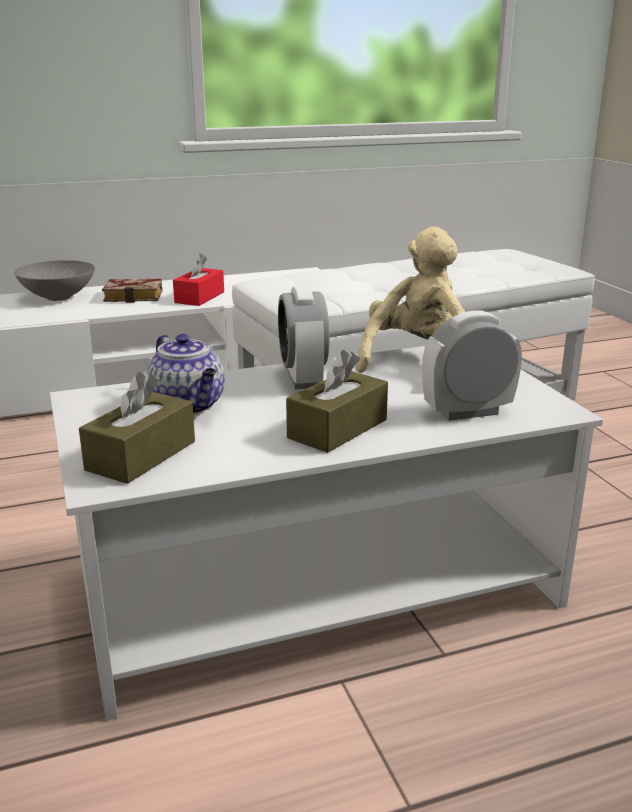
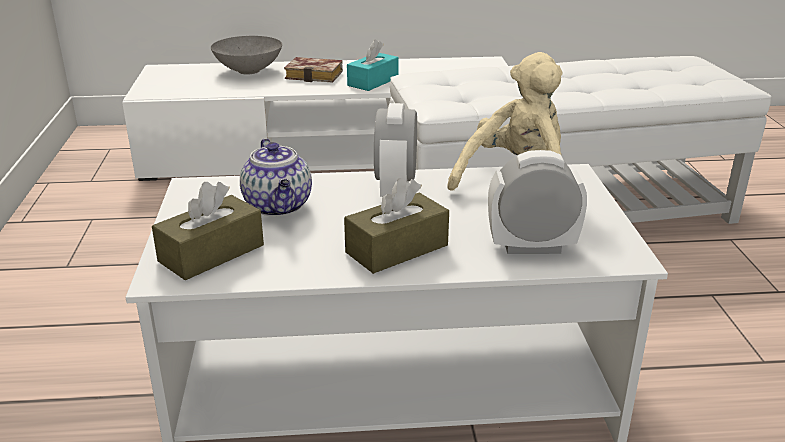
camera: 15 degrees right, 5 degrees up
(199, 297) = (373, 81): red tissue box -> turquoise tissue box

